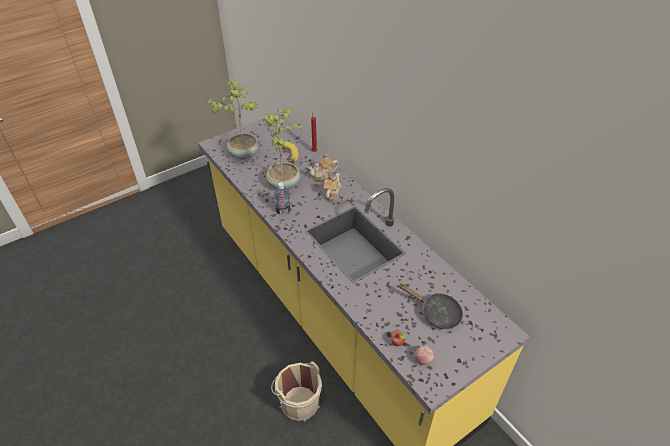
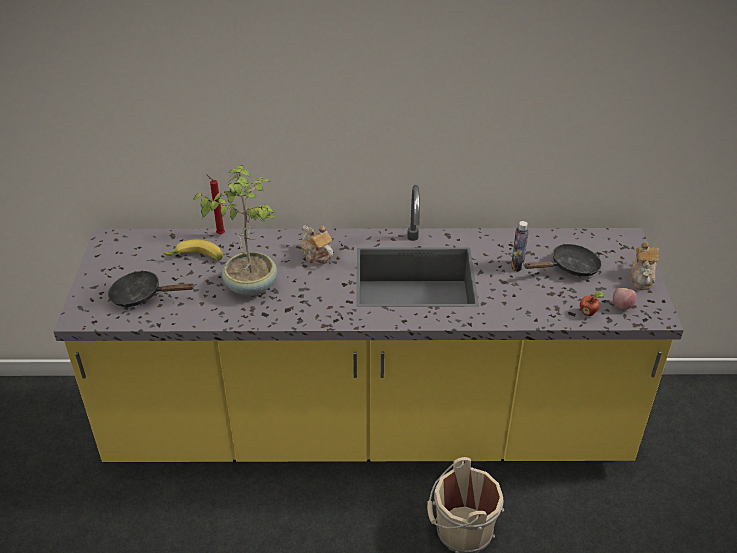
camera: 55 degrees left, 5 degrees down
(244, 153) = (142, 296): potted plant -> black frying pan
(283, 211) = (302, 308): bottle -> bottle (517, 265)
(323, 175) = (275, 247): teapot -> teapot (642, 277)

